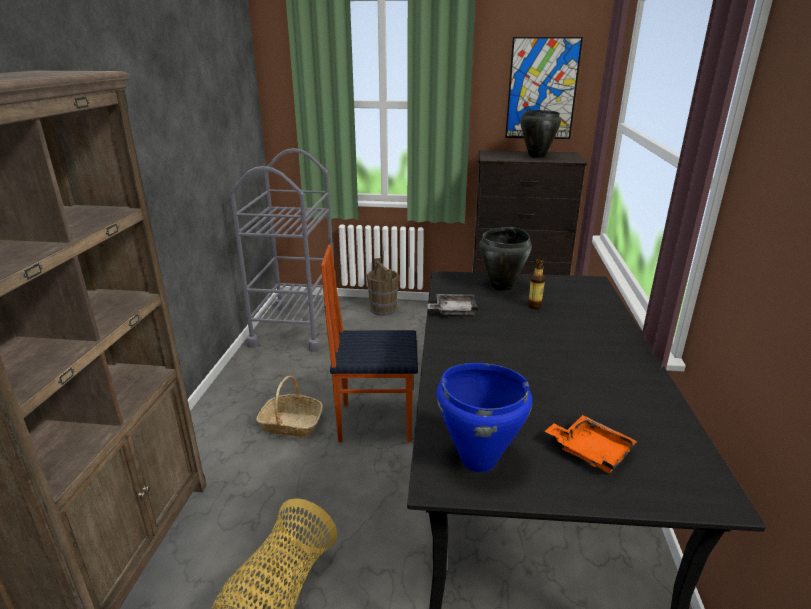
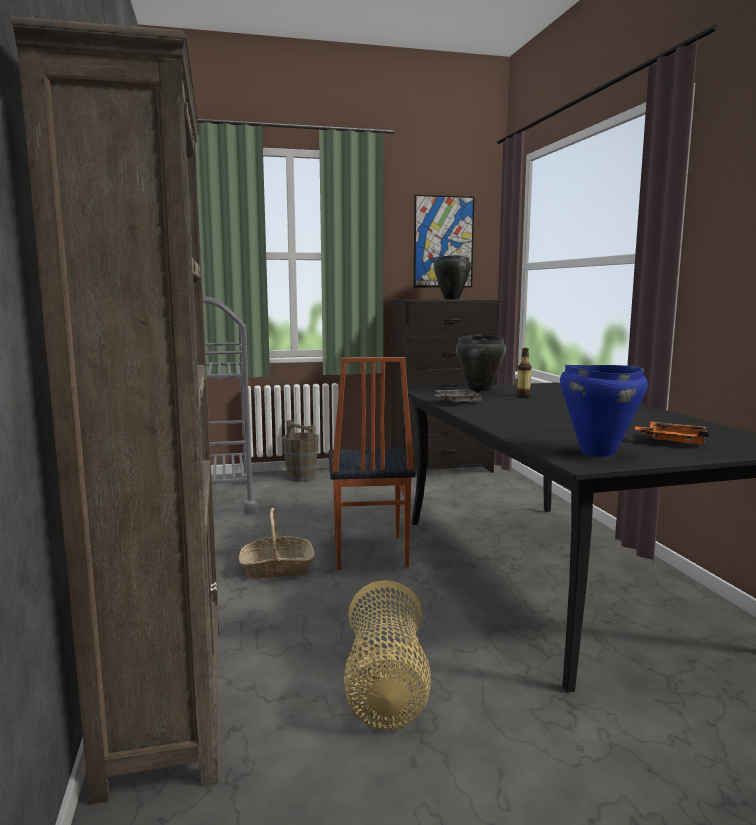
camera: 20 degrees left, 15 degrees down
(375, 420) = (368, 552): chair -> chair turned 75 degrees counterclockwise

